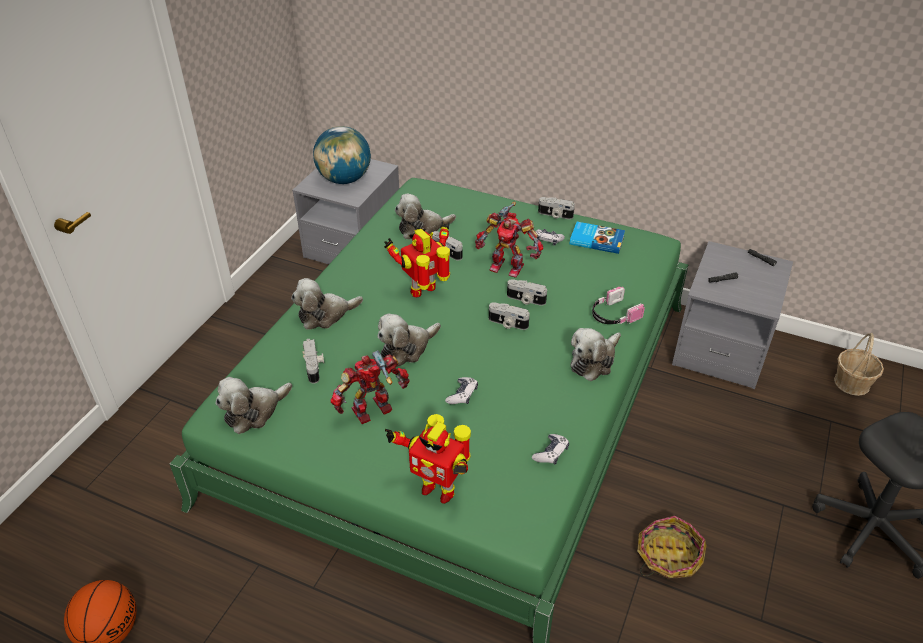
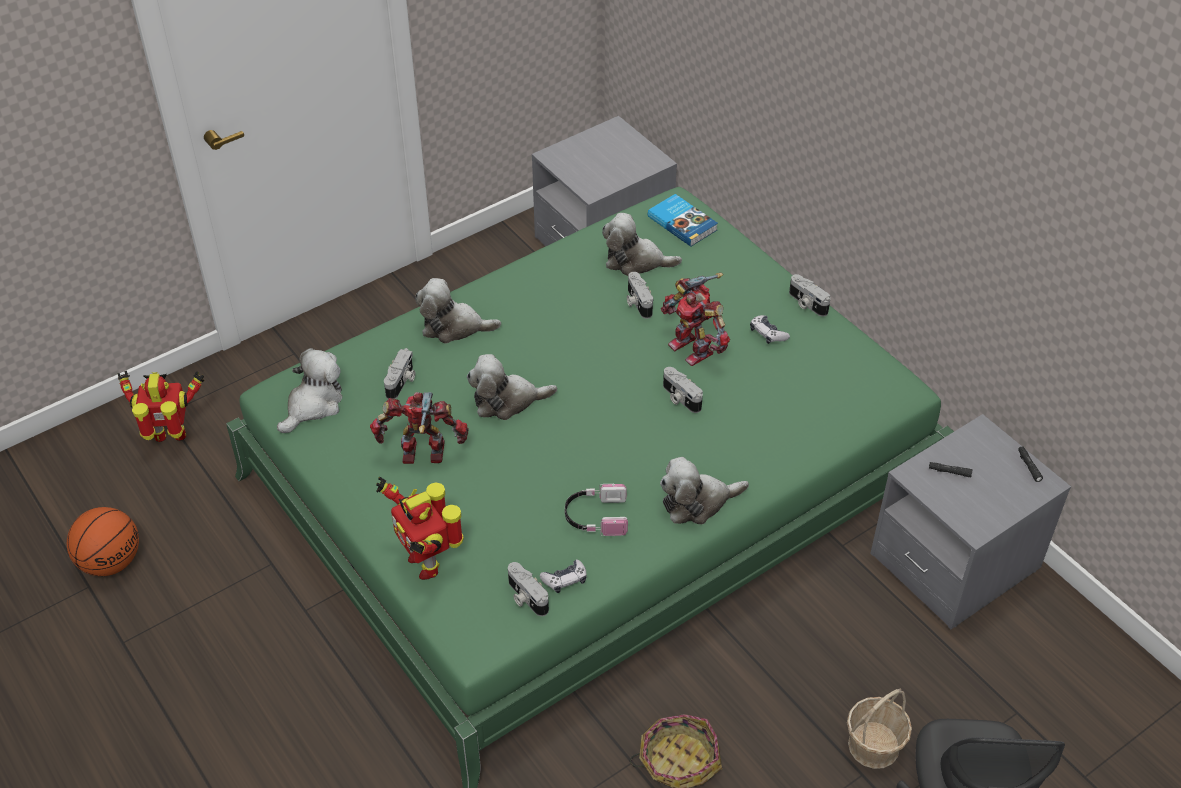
camera: 30 degrees right, 5 degrees up
(254, 412) = (313, 405): plush toy -> plush toy turned 135 degrees clockwise
(344, 179) = (599, 161): globe -> none
(425, 291) = (576, 342): toy robot -> toy robot (171, 438)
(462, 395) = (524, 477): game controller -> none
(507, 324) = (636, 418): camera -> camera (525, 597)
(596, 240) = (827, 356): book -> book (682, 222)
(613, 315) = (764, 459): headphones -> headphones (595, 517)
(852, 382) = (1093, 681): basket -> basket (874, 745)

